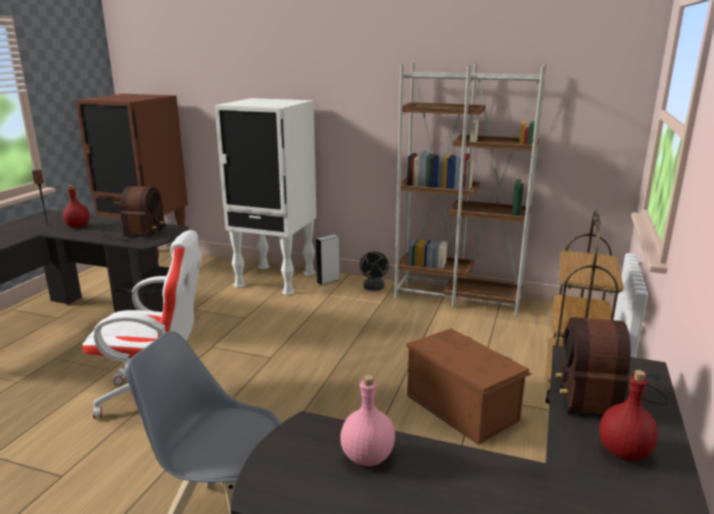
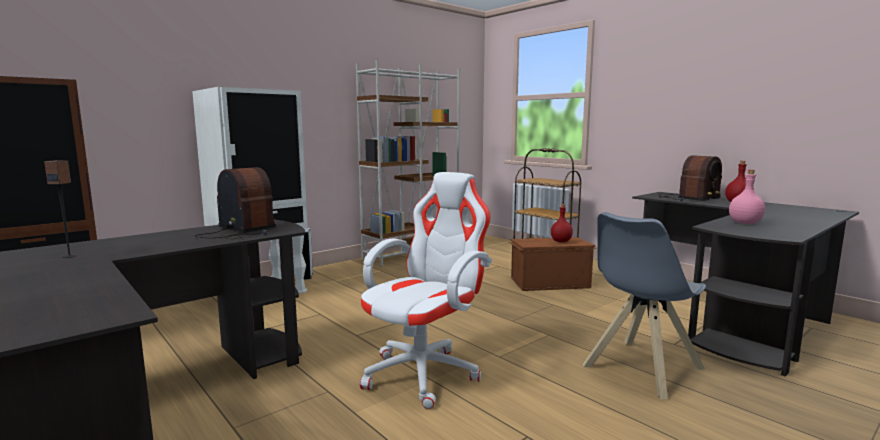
camera: 60 degrees left, 10 degrees down
(77, 226) = (131, 246): red bottle -> red bottle (561, 241)
(374, 288) = (352, 267): black fan -> none
(603, 393) = (687, 198): radio -> radio turned 75 degrees counterclockwise

